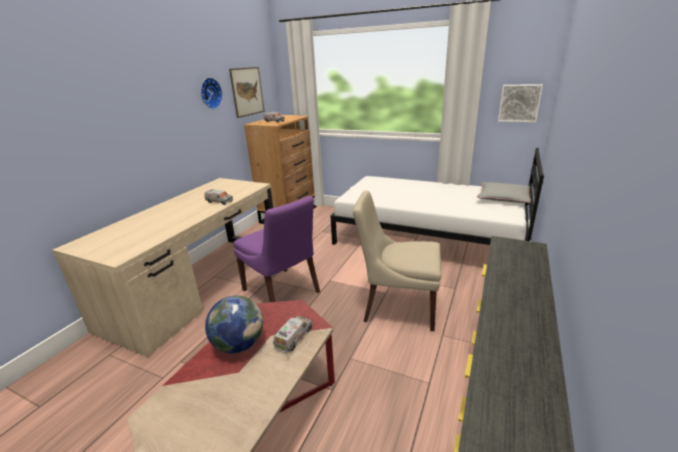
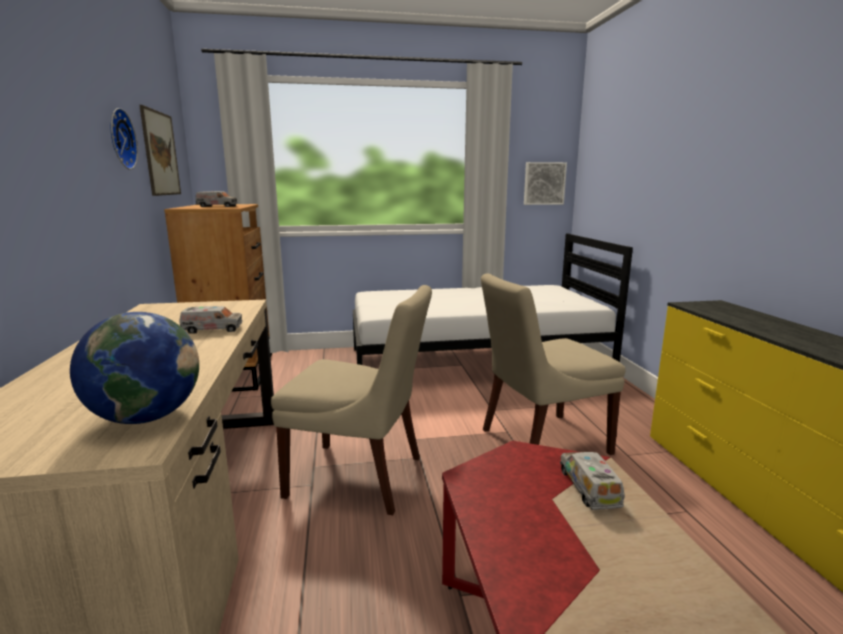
camera: 35 degrees left, 10 degrees down
(239, 344) = (529, 531): globe -> globe (146, 417)
(282, 292) = (360, 477): purple chair -> beige chair
(503, 197) = (555, 292): grey pillow -> none

